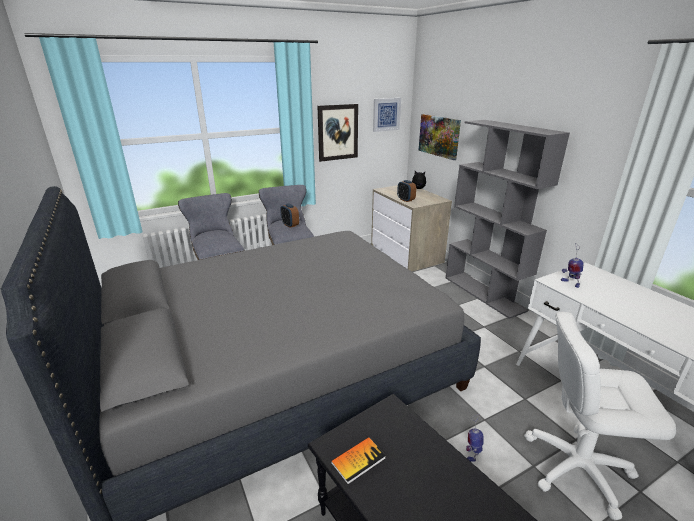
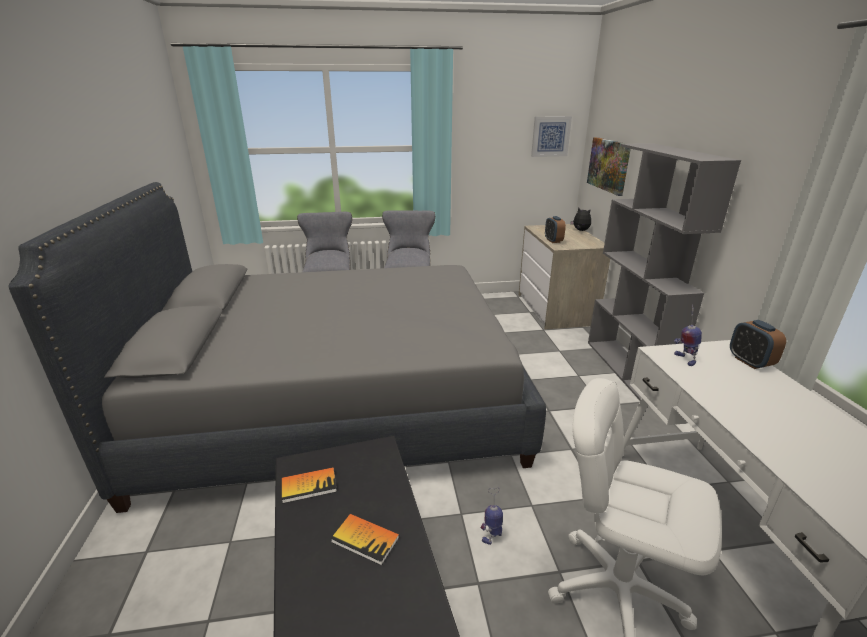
camera: 20 degrees right, 0 degrees up
(290, 225) = (408, 253): alarm clock -> alarm clock (750, 362)
(337, 132) = (485, 154): picture -> none
(441, 493) = (365, 539): none -> book

